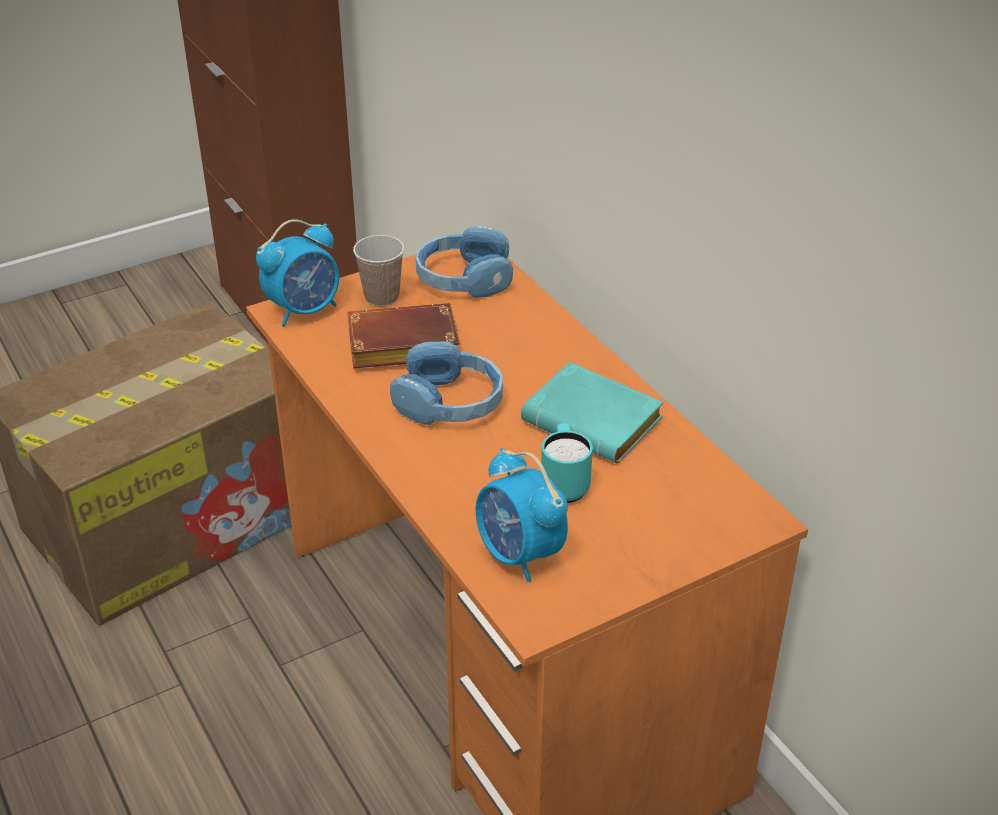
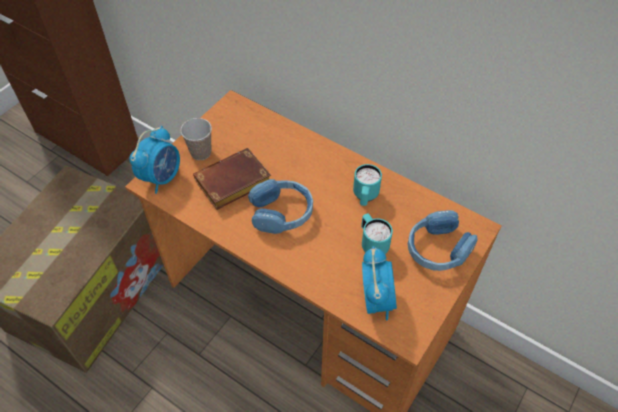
camera: 25 degrees left, 15 degrees up
(463, 279) = (239, 124): blue headphones -> blue headphones (438, 249)
(519, 555) = (376, 299): alarm clock -> alarm clock turned 120 degrees counterclockwise
(596, 422) = (365, 197): turquoise book -> turquoise mug

